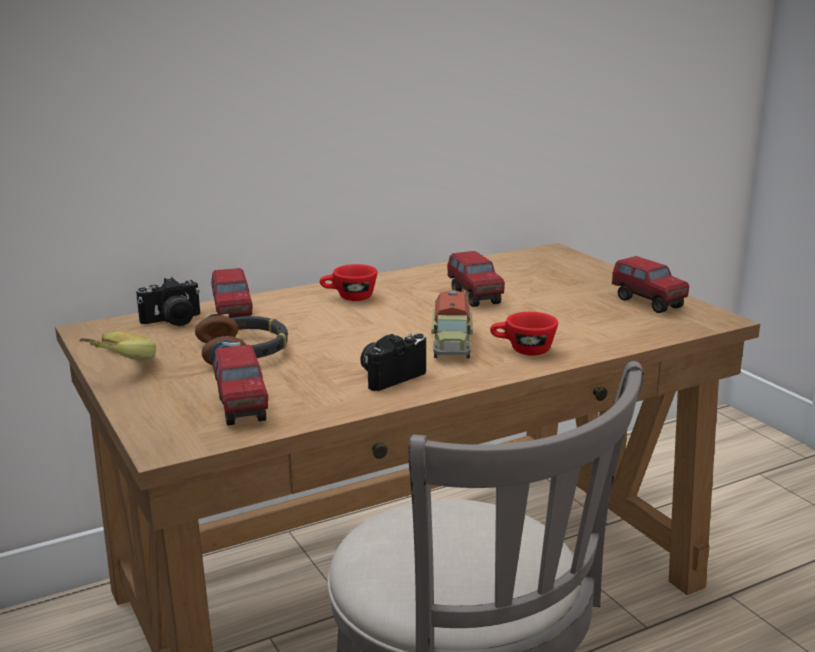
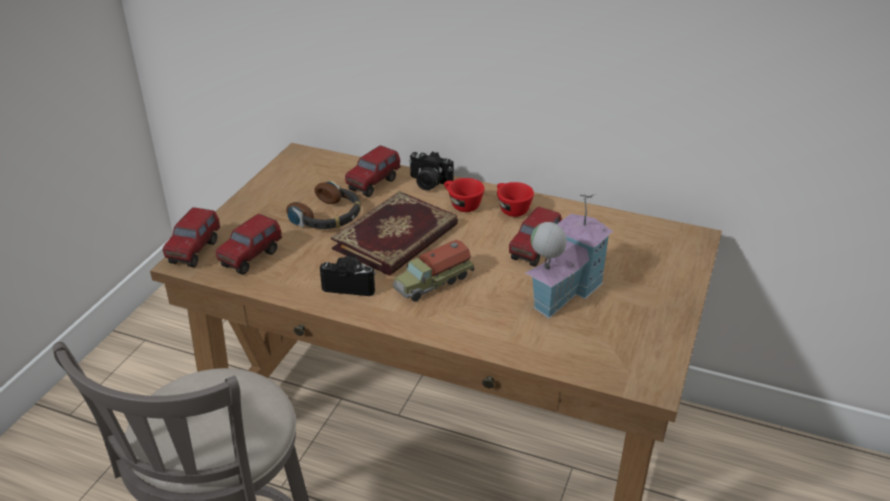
camera: 50 degrees right, 15 degrees up
(112, 366) = (259, 190): banana -> none
(173, 321) = (342, 170): camera -> camera (428, 183)
(349, 335) = (397, 238): none -> book
(523, 350) = (458, 316): red cup -> red cup (510, 208)
(551, 306) = (563, 291): none -> toy house
(648, 303) = (639, 333): toy truck -> toy truck (195, 251)

